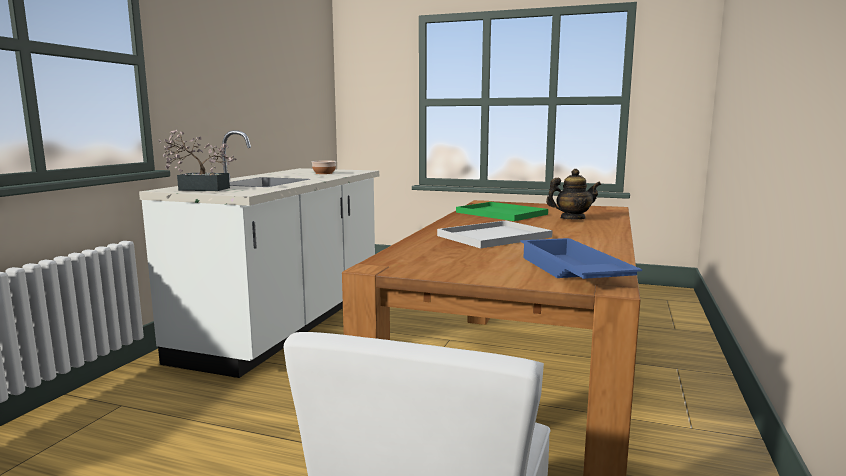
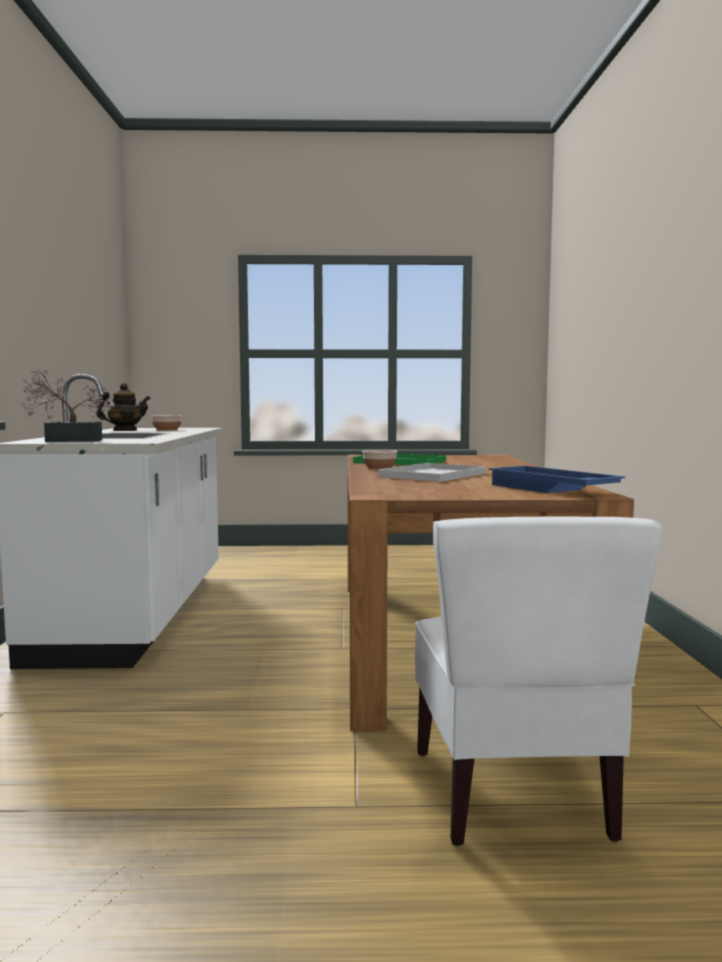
camera: 20 degrees left, 5 degrees down
(465, 222) = (380, 468): none -> bowl
(572, 219) = (475, 462): teapot -> teapot (125, 431)

